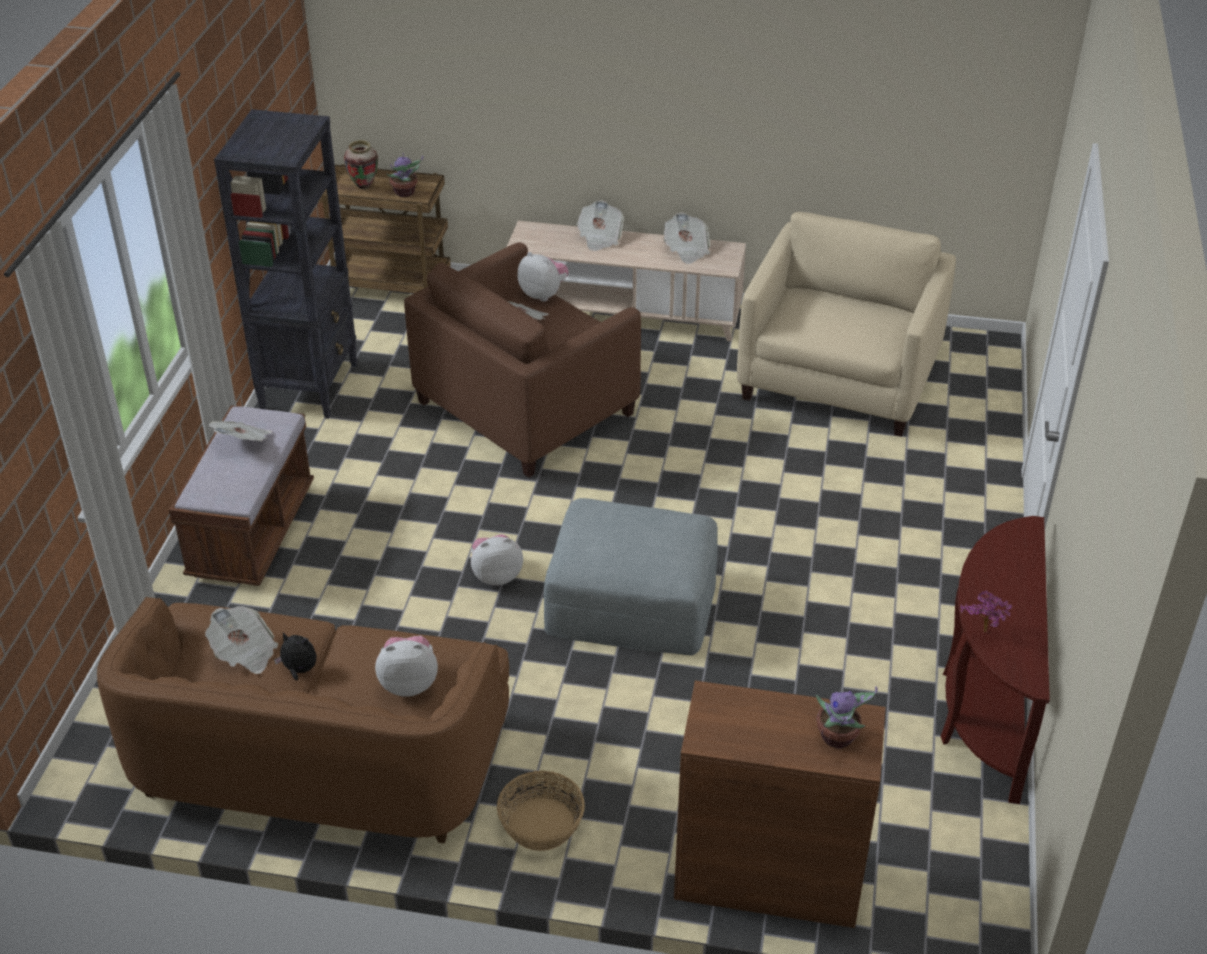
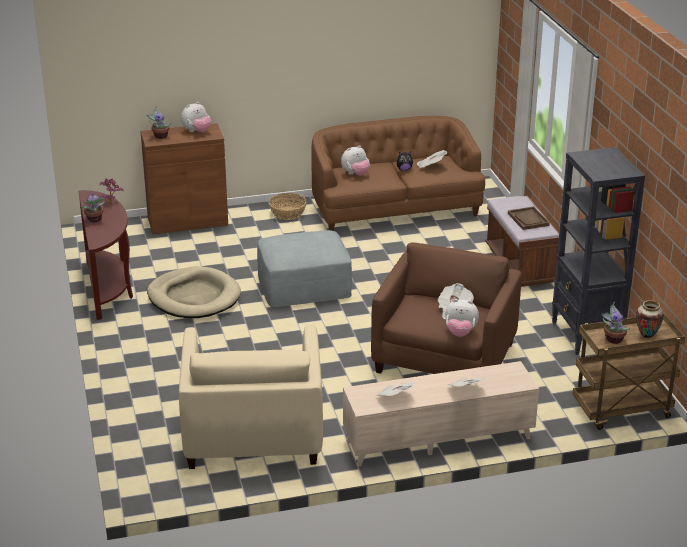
camera: 155 degrees right, 10 degrees down
(244, 442) = (528, 219): newspaper -> brown tray
(496, 575) = (381, 279): plush toy -> plush toy (197, 131)
(833, 635) = (194, 297): none -> beige dog bed
(1024, 592) = (94, 220): none -> potted plant

